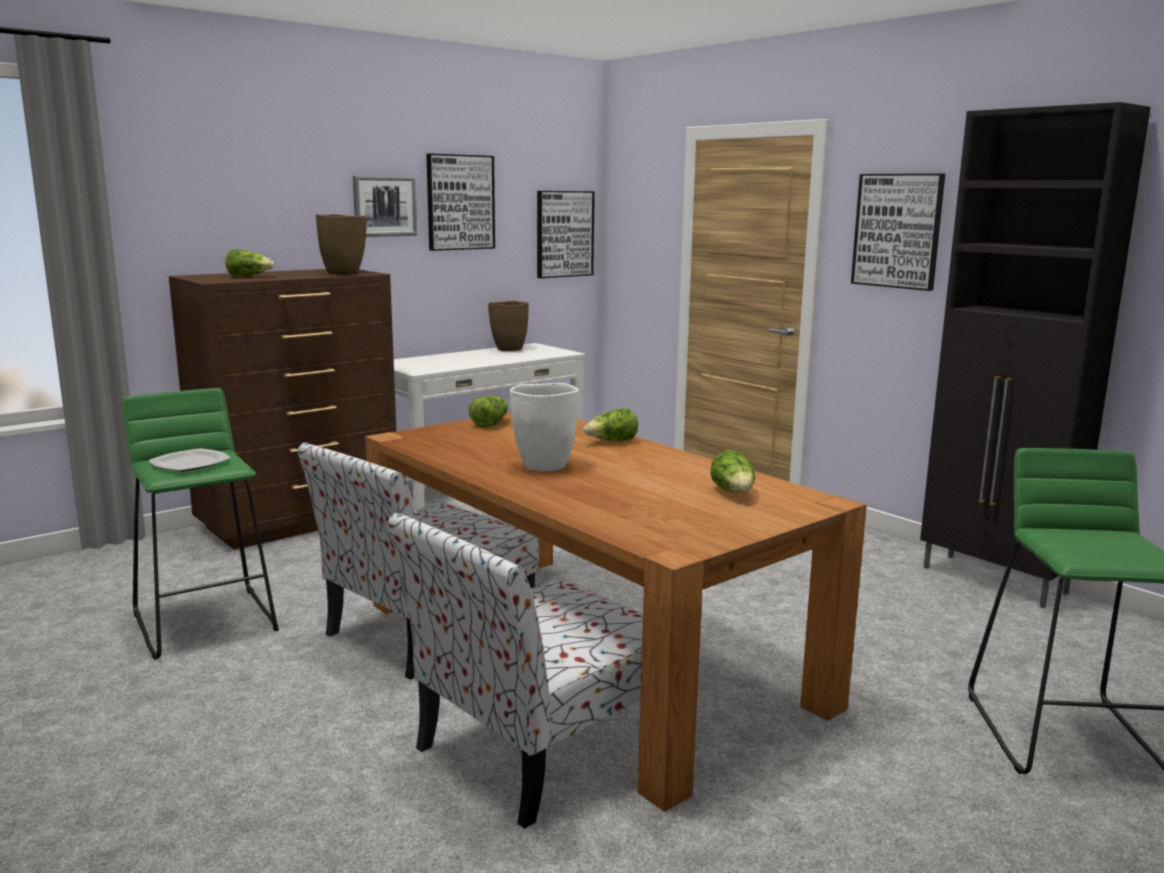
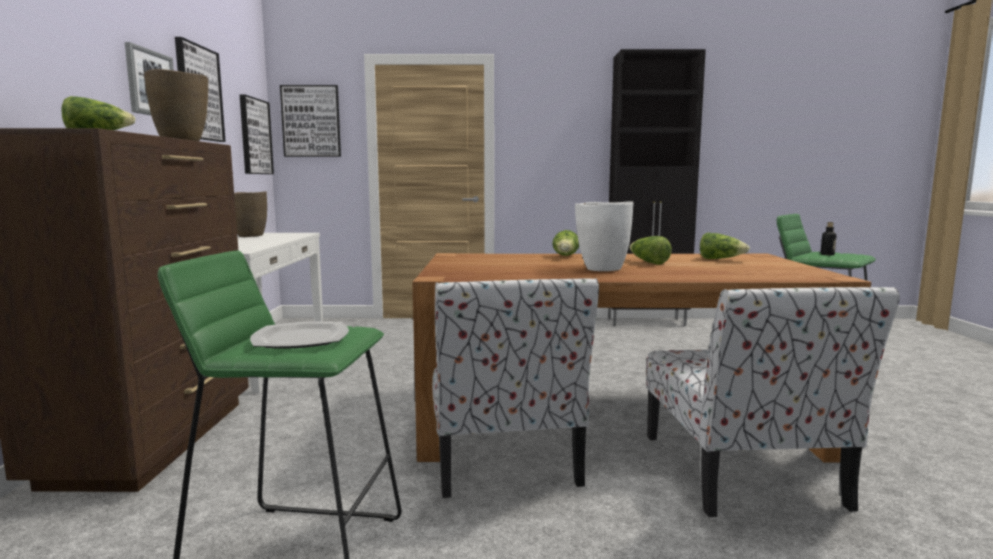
camera: 50 degrees left, 5 degrees down
(490, 424) = (457, 262): lettuce -> lettuce (648, 262)
(897, 231) = (553, 126): picture -> picture (311, 121)
(1093, 541) = (827, 254): none -> bottle

